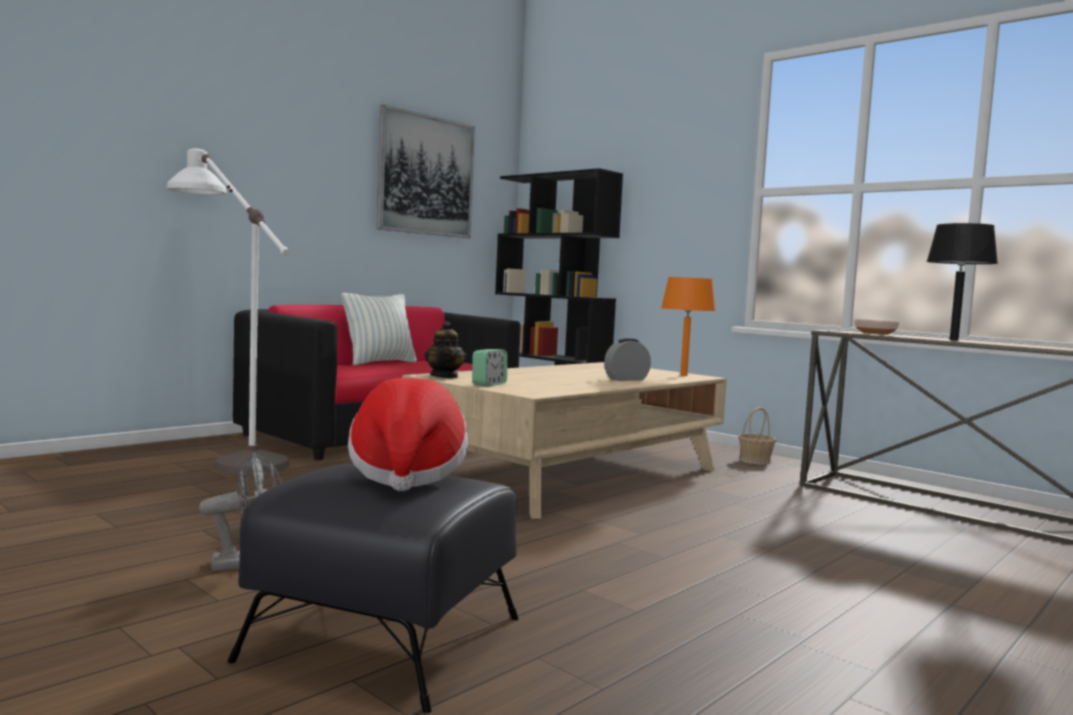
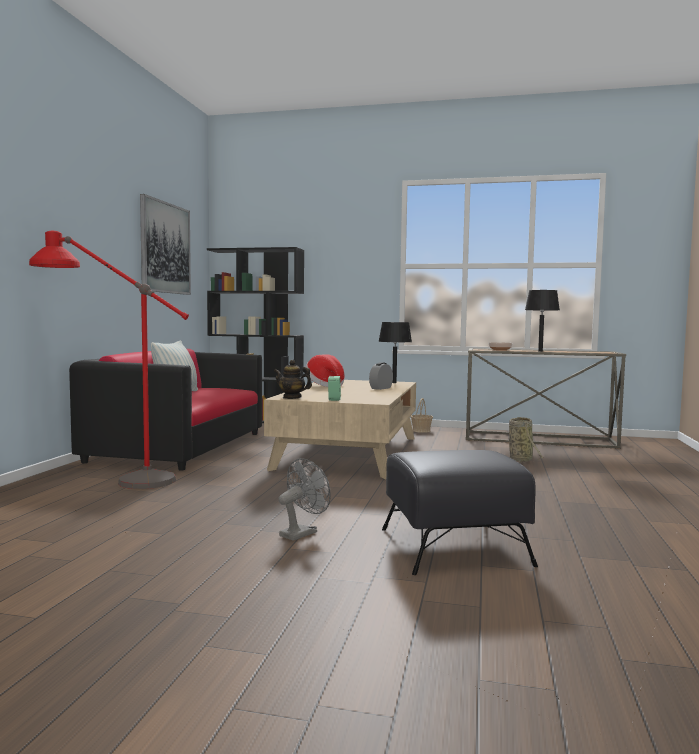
camera: 30 degrees left, 0 degrees up
(228, 456) = (112, 478): white floor lamp -> red floor lamp
(406, 474) = (454, 451): hat -> hat (325, 385)
(445, 376) = (292, 397): teapot -> teapot turned 150 degrees clockwise
(683, 375) = (394, 382): orange table lamp -> black table lamp
(830, 531) = (520, 459): none -> basket

